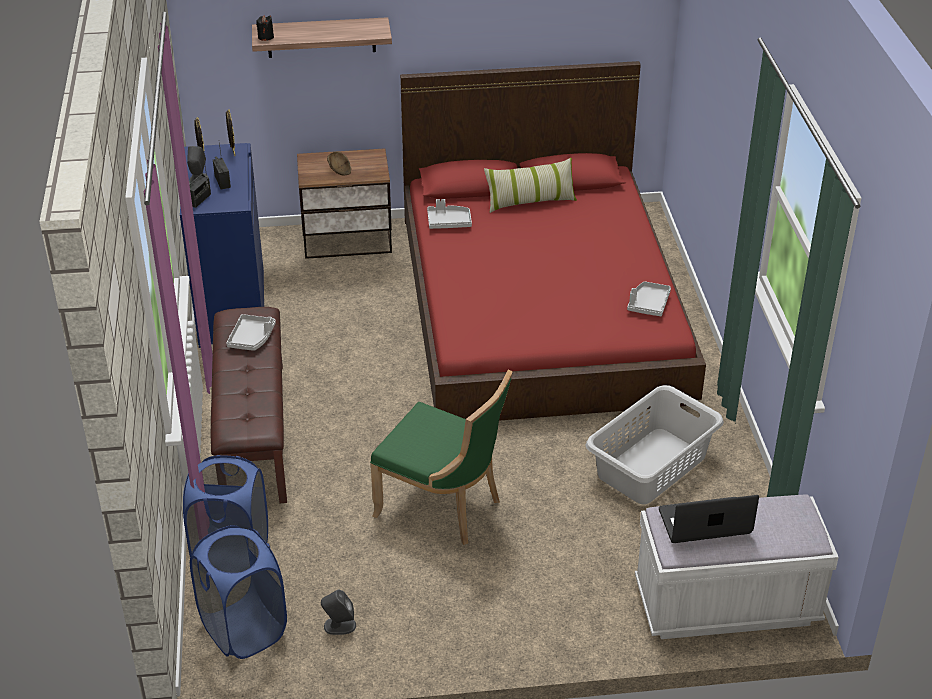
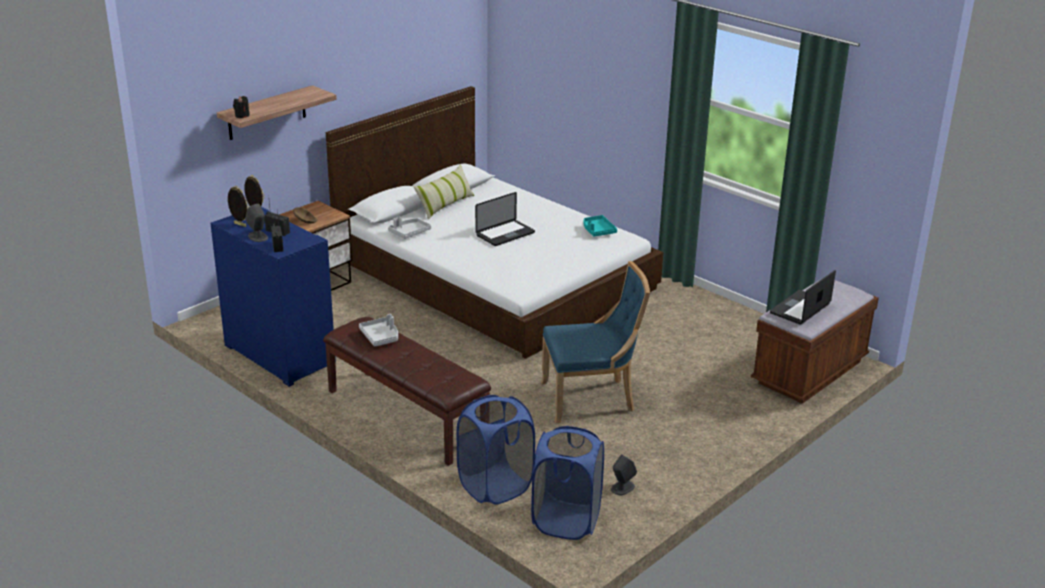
camera: 40 degrees left, 10 degrees down
(443, 507) = (591, 399): green chair -> blue chair
(540, 265) = (505, 234): none -> laptop
(541, 305) = (494, 274): red bed -> white bed
(648, 304) = (598, 231): grey tray -> turquoise tray
(650, 466) = (676, 327): grey laundry basket -> none
(726, 605) = (809, 372): white bench -> brown bench

